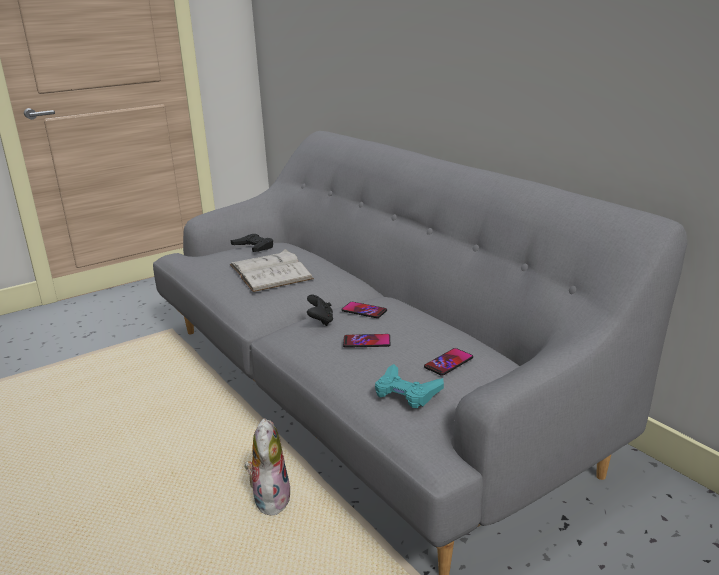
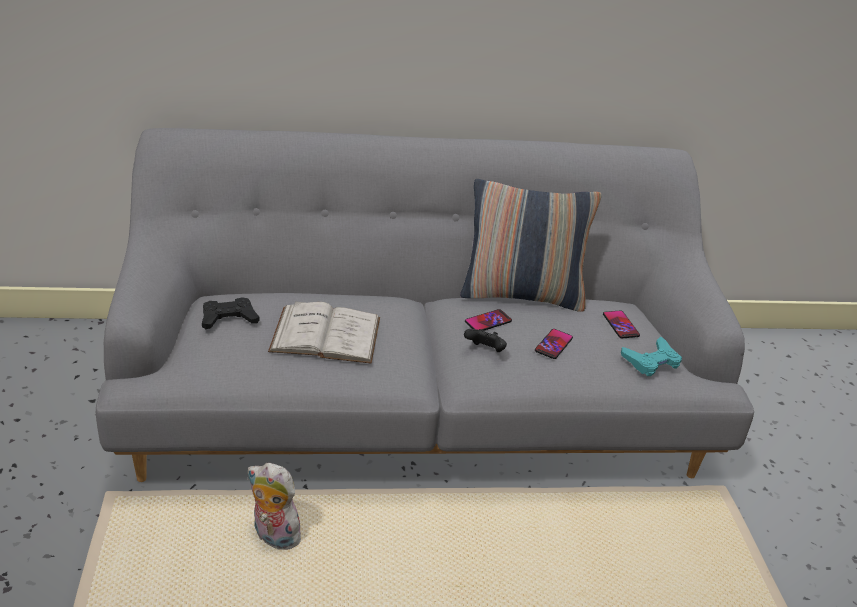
camera: 65 degrees left, 10 degrees up
(270, 499) = (546, 531): plush toy -> plush toy (273, 537)
(431, 313) = (521, 295): none -> pillow

